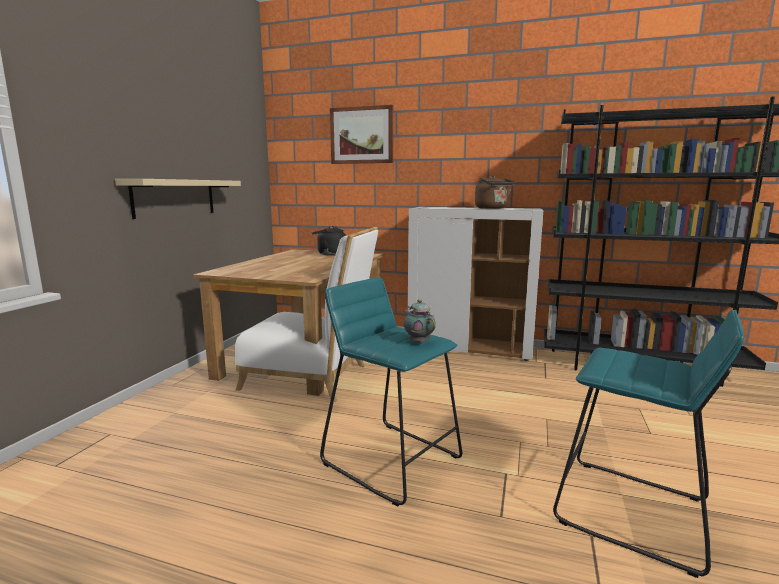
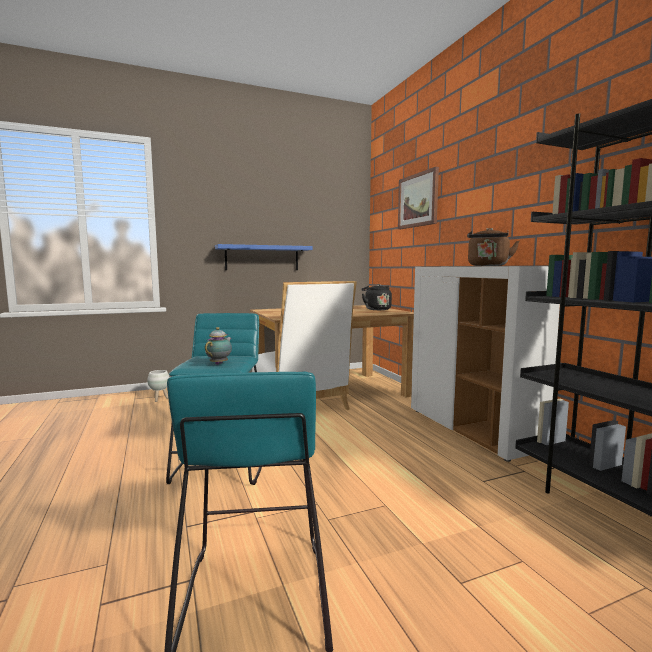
camera: 50 degrees right, 5 degrees down
(109, 446) = (159, 399): none -> white planter
(175, 197) = (262, 258): beige shelf -> blue shelf

